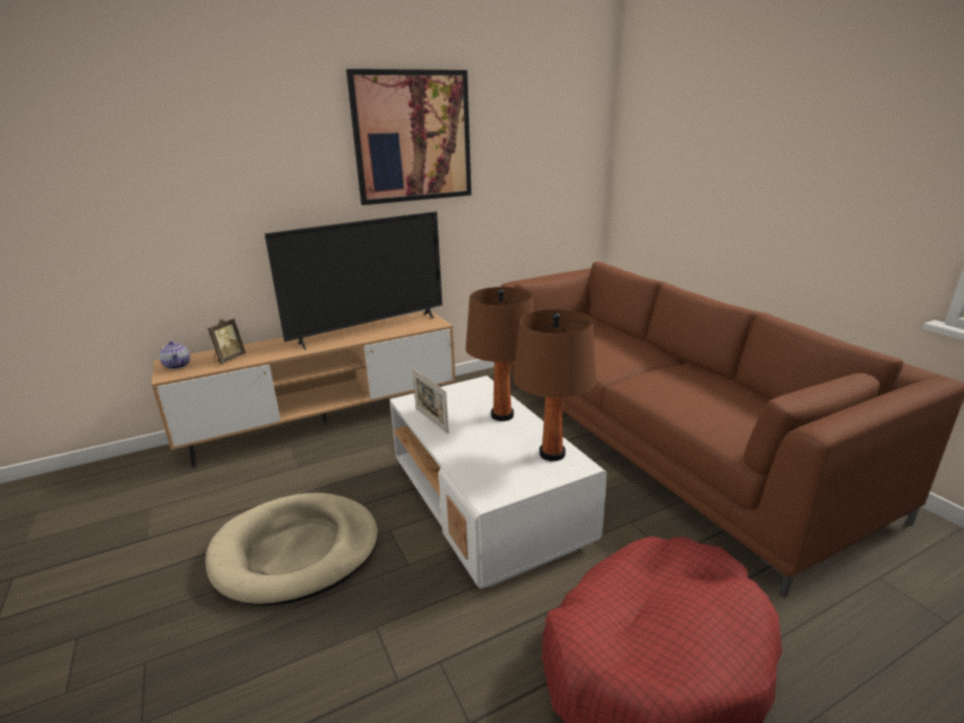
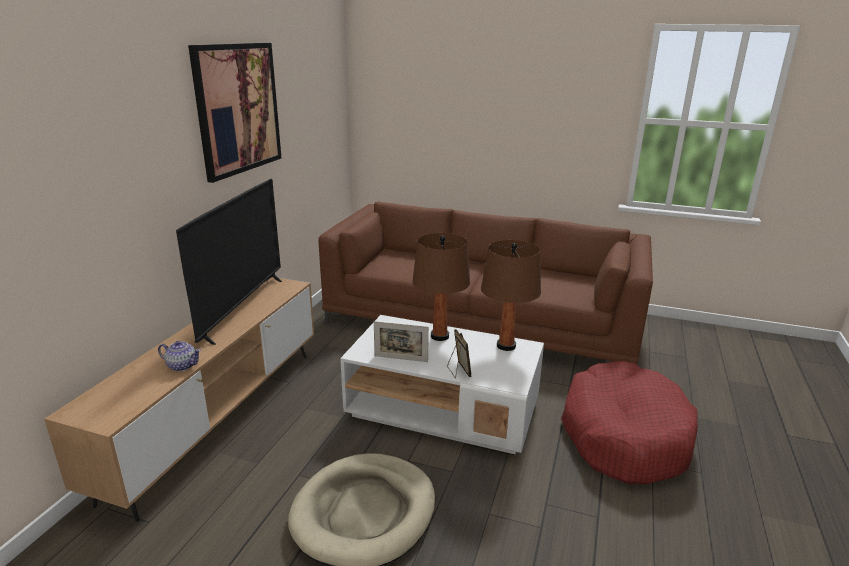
camera: 45 degrees left, 0 degrees up
(177, 365) = (95, 409): teapot -> teapot (182, 366)
(229, 359) = (147, 381): picture frame -> picture frame (458, 371)

